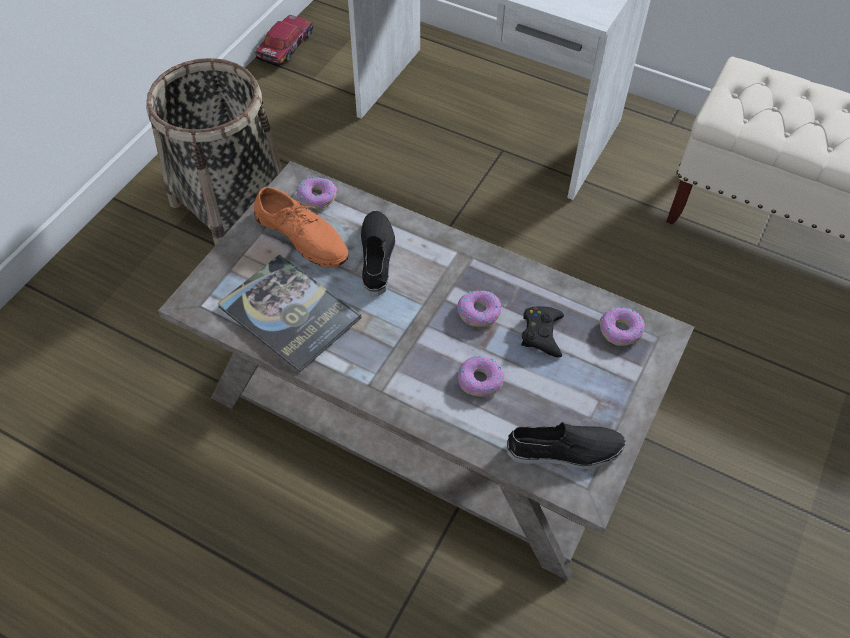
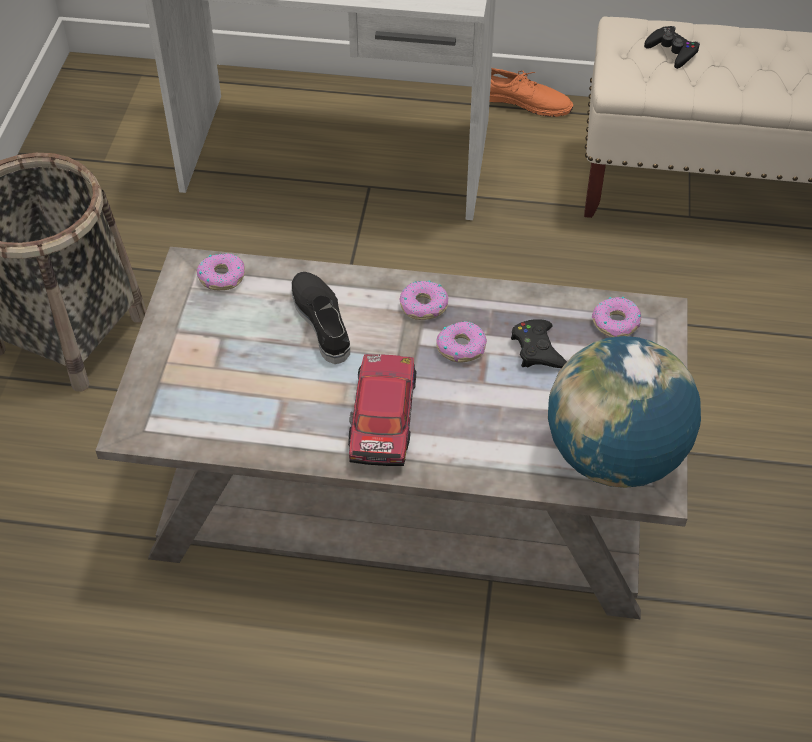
camera: 20 degrees left, 5 degrees down
(285, 47) = (50, 132): toy car -> toy car (382, 419)
(289, 313) = (252, 408): book -> none
(302, 235) = (225, 322): orange shoe -> orange shoe (524, 101)
(480, 380) = (495, 415): donut -> donut (423, 306)
(564, 450) = (614, 456): black shoe -> globe
(778, 101) = (672, 51): none -> black game controller

